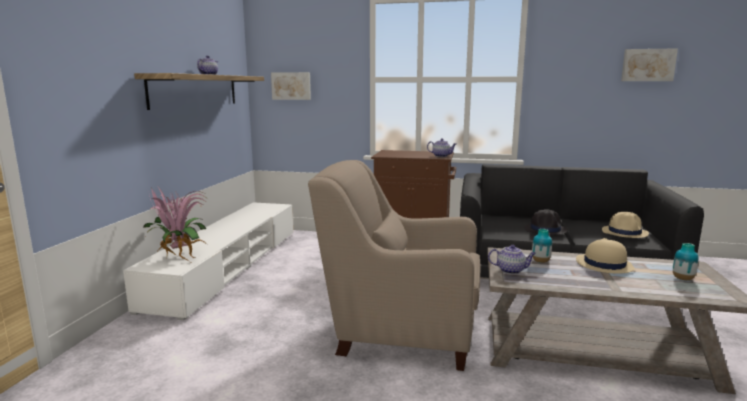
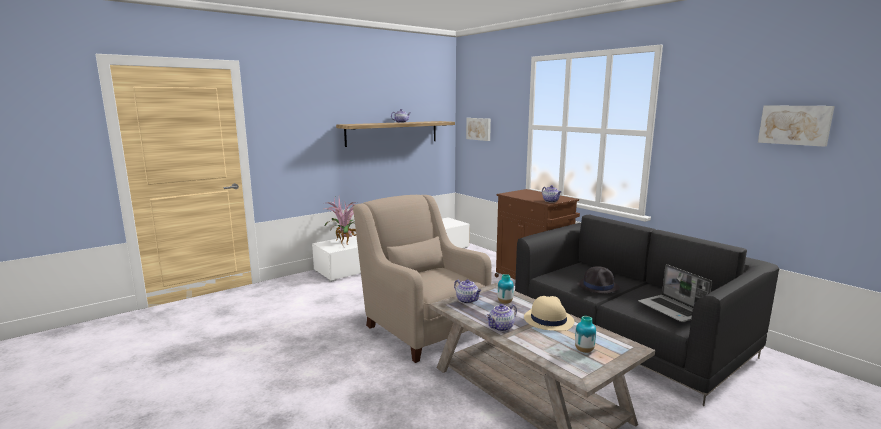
camera: 40 degrees right, 0 degrees up
(597, 284) = (501, 328): none -> teapot
(625, 232) = (672, 309): beige hat -> laptop

